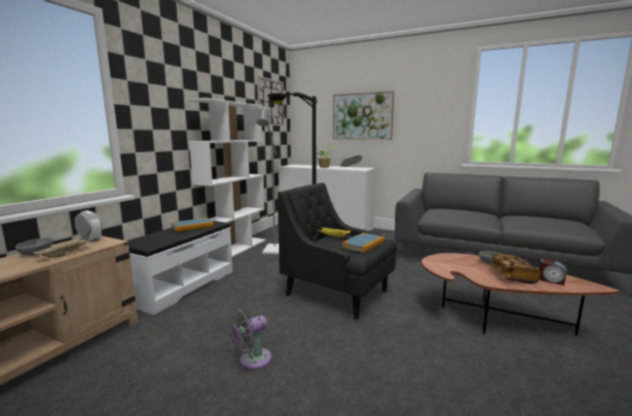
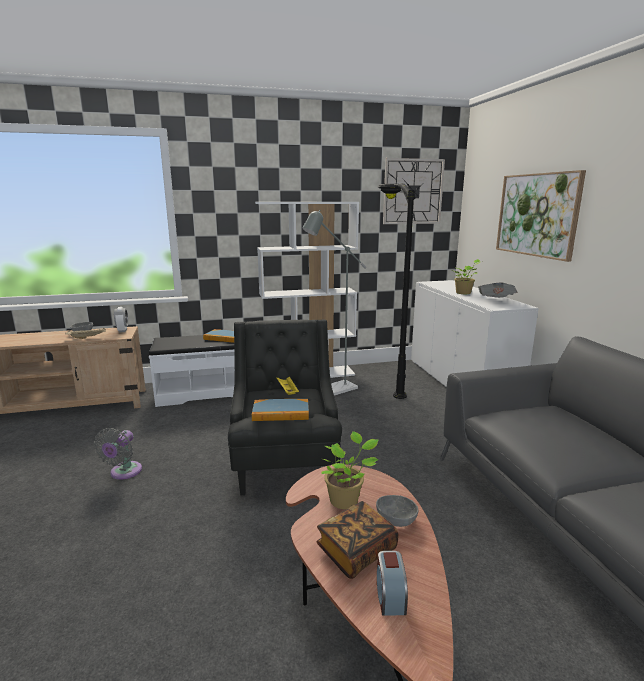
camera: 50 degrees right, 5 degrees up
(252, 360) = (124, 473): grey fan -> grey fan turned 90 degrees counterclockwise
(463, 266) = (346, 500): none -> potted plant

